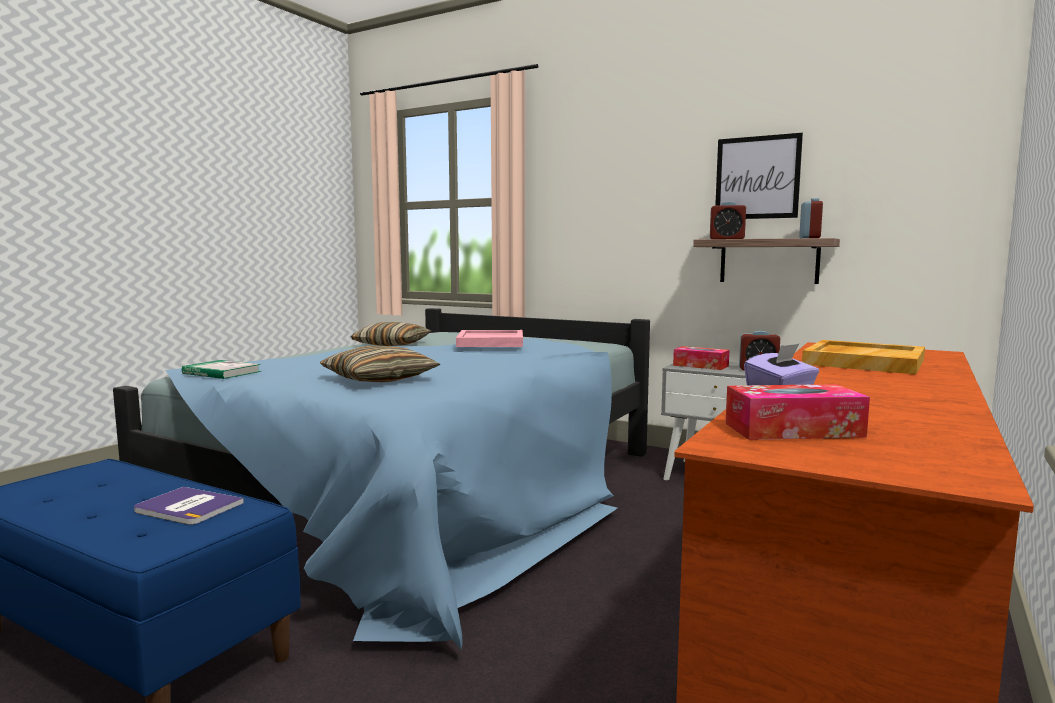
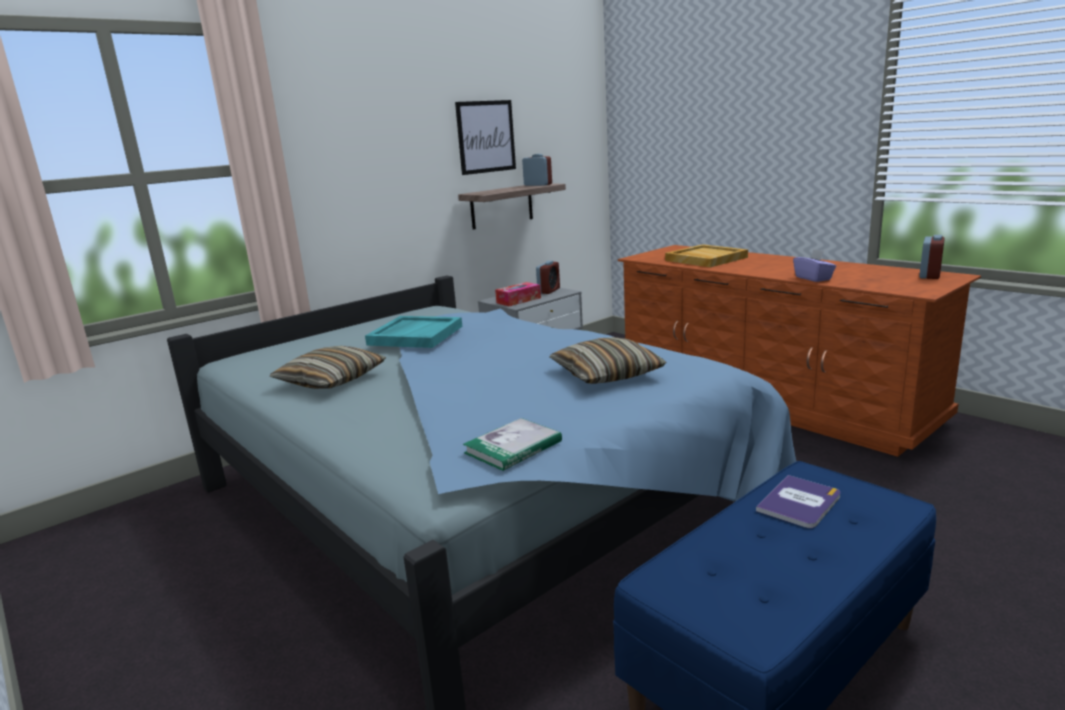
camera: 70 degrees left, 10 degrees up
(491, 342) = (415, 335): pink tray -> turquoise tray
(726, 239) = (482, 192): alarm clock -> alarm clock (929, 275)
(793, 430) = (888, 283): tissue box -> none

